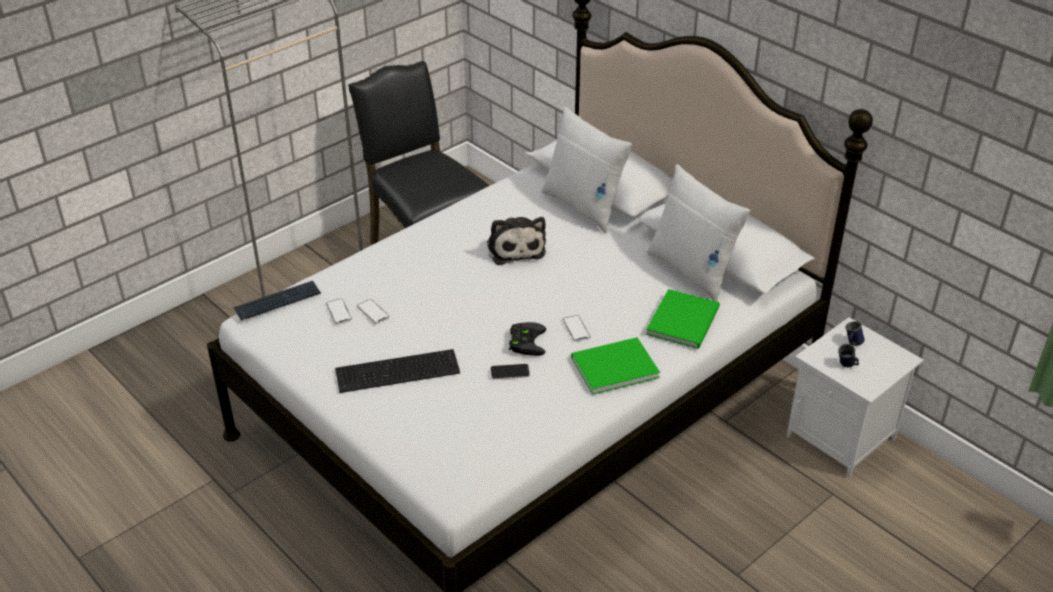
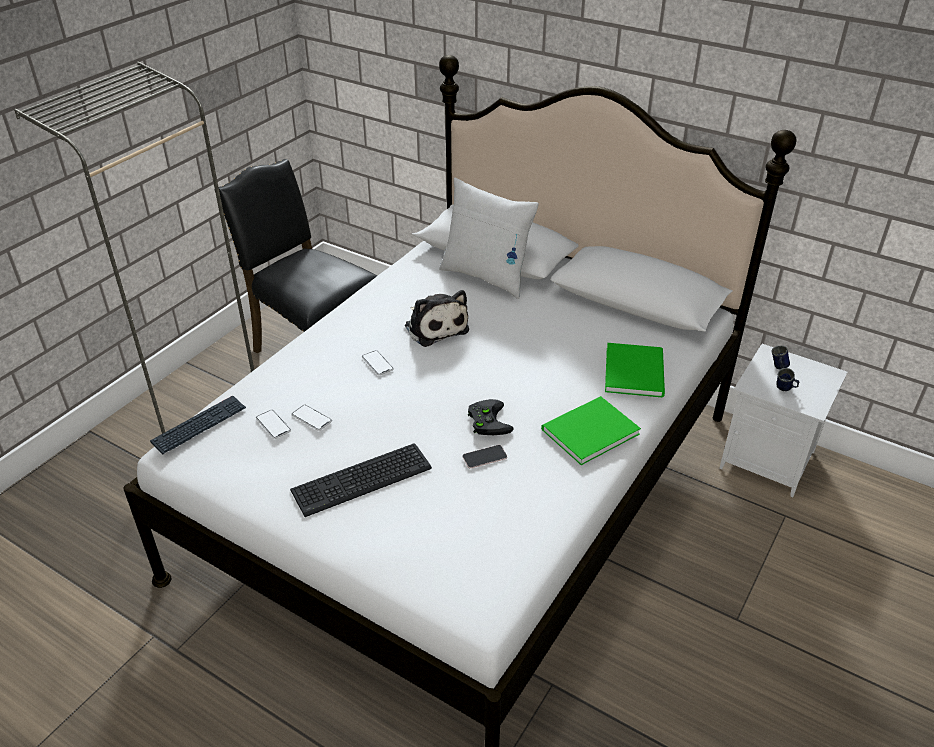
camera: 15 degrees left, 0 degrees up
(576, 329) = (533, 398): phone -> phone (377, 363)
(691, 272) = (618, 323): grey pillow -> none

